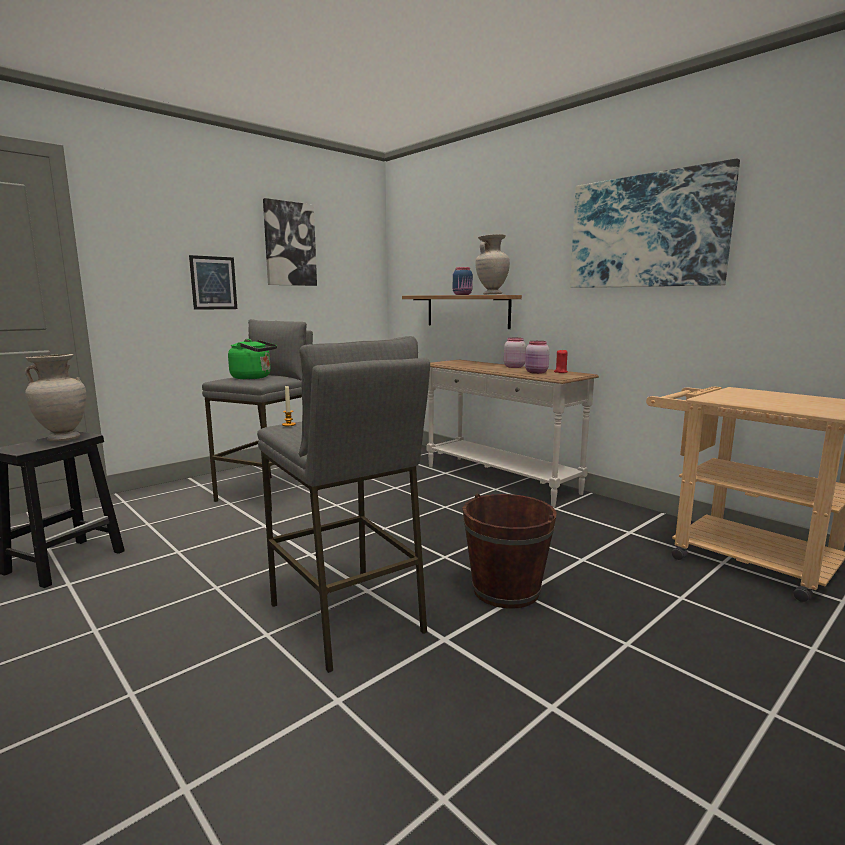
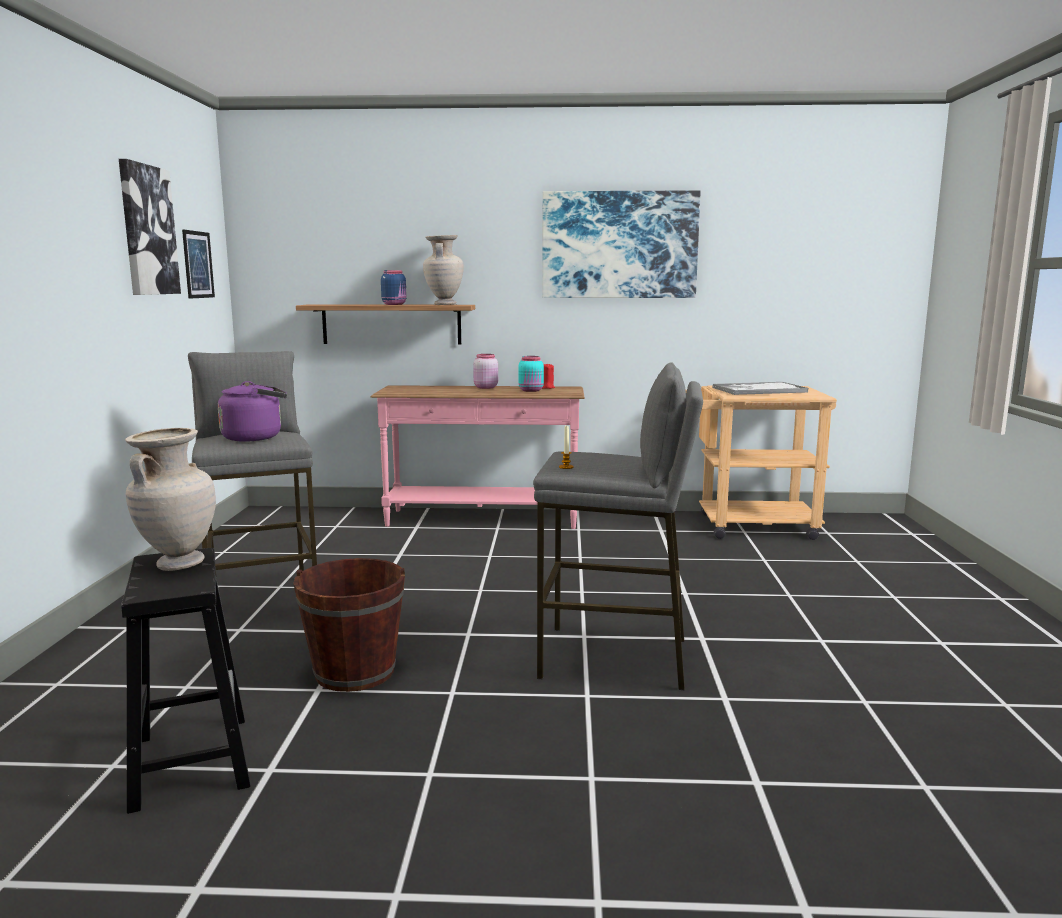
camera: 45 degrees left, 0 degrees up
(213, 283) = (80, 295): picture -> picture (198, 264)
(253, 378) = (256, 437): green kettle -> purple kettle
(499, 480) = (482, 520): white console table -> pink console table
(506, 590) = (671, 595): brown bucket -> brown bucket (355, 672)
(536, 372) = (531, 390): pink jar -> turquoise jar
(764, 397) = (758, 390): none -> tray

